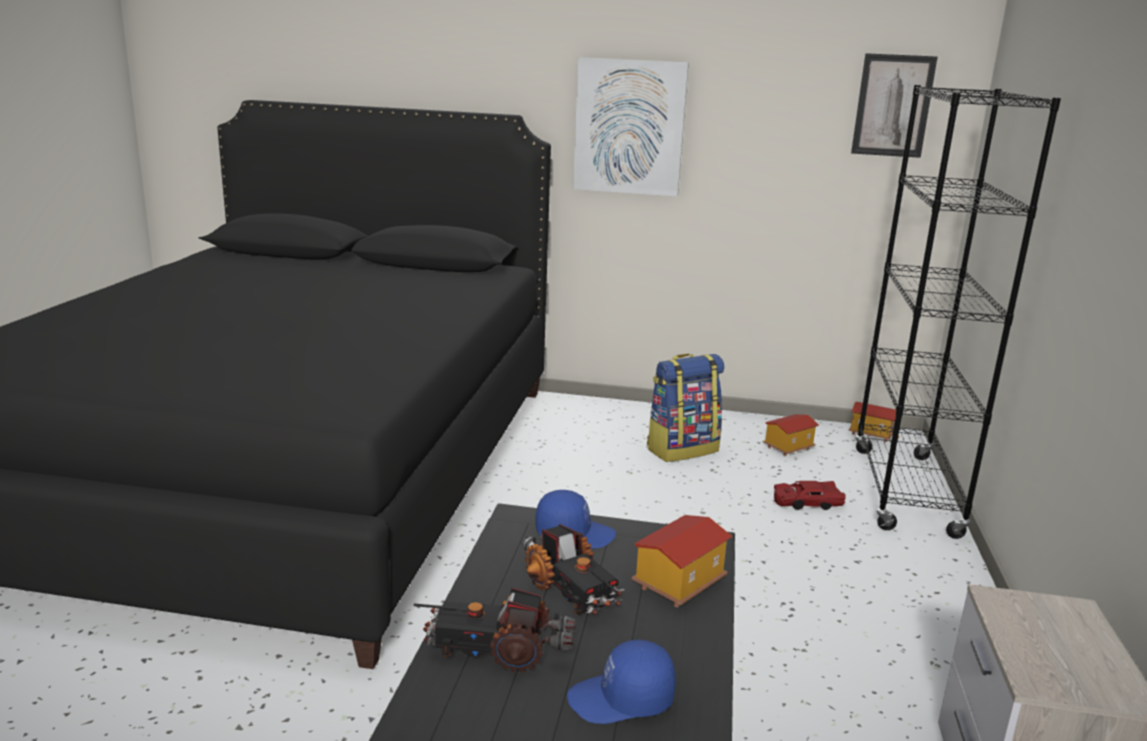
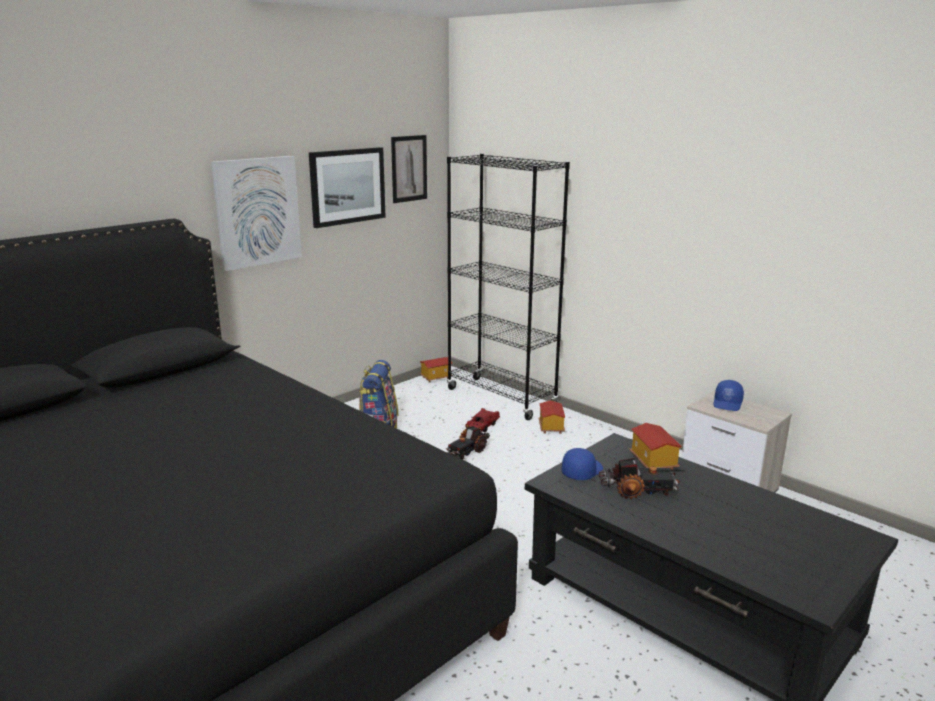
camera: 55 degrees left, 0 degrees up
(497, 649) = (682, 527): toy truck -> toy truck (467, 451)
(621, 700) = (740, 508): blue cap -> blue cap (728, 403)
(772, 116) = (347, 186): none -> picture
(788, 447) = (419, 404): toy house -> toy house (550, 427)

